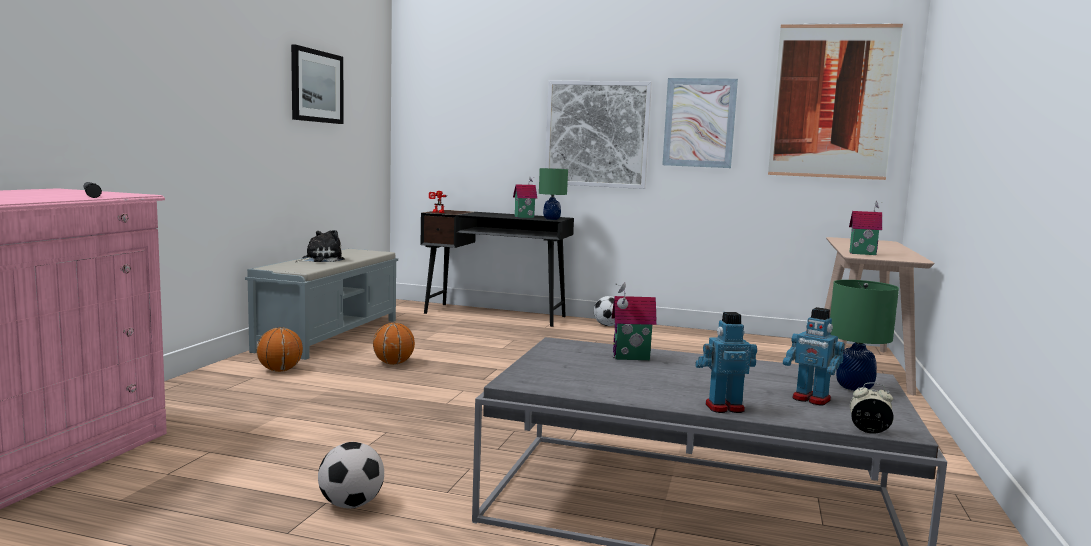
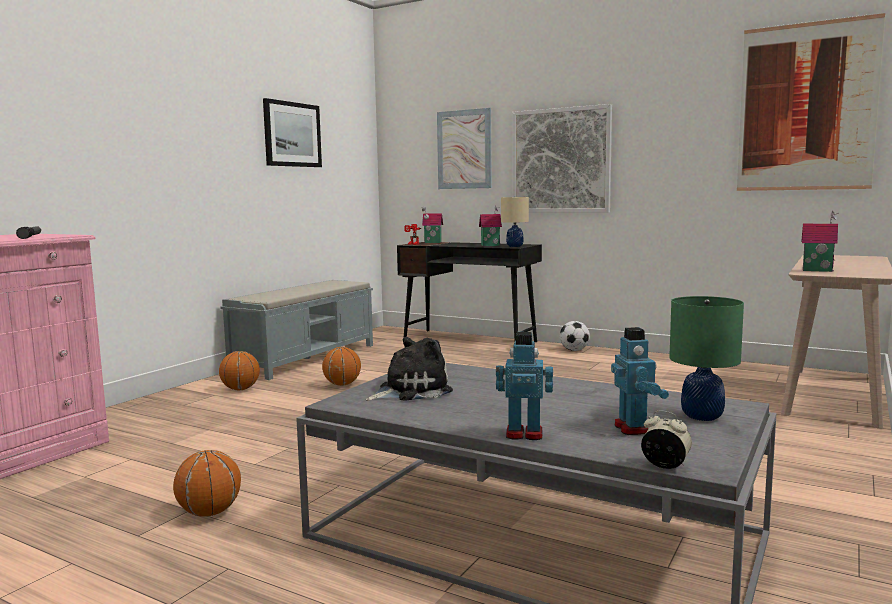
camera: 15 degrees right, 0 degrees up
(320, 259) = (293, 290): plush toy -> plush toy (410, 391)
(351, 504) = (209, 513): football -> basketball
(552, 219) = (515, 246): green table lamp -> beige table lamp
(631, 358) = (483, 381): toy house -> toy house (432, 242)
(699, 123) = (662, 141): picture -> picture (464, 149)
(810, 399) = (634, 428): toy robot -> toy robot turned 150 degrees counterclockwise

